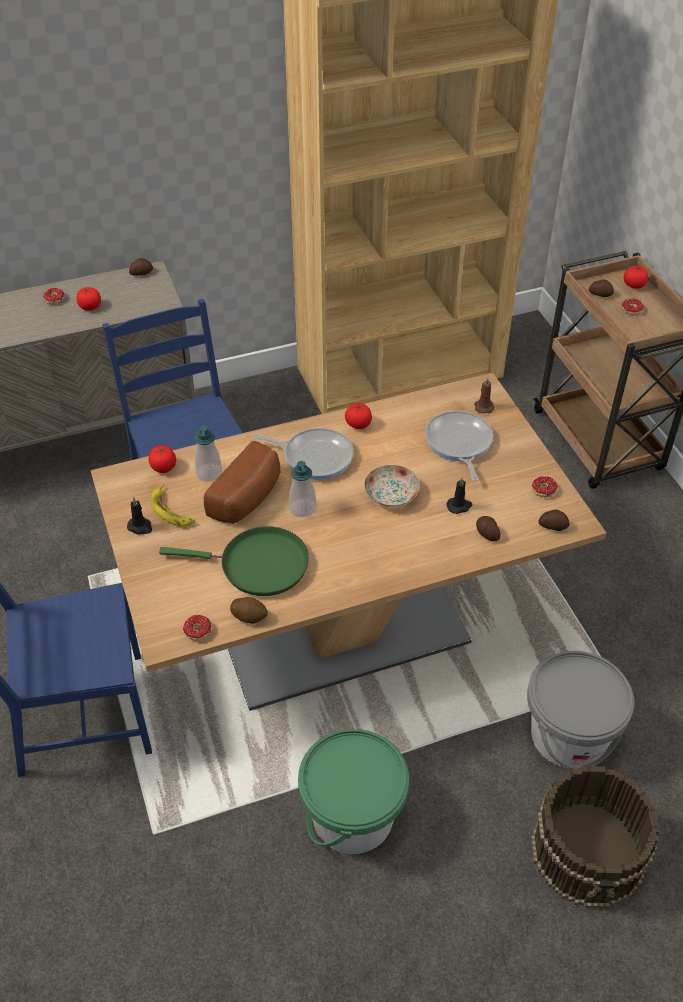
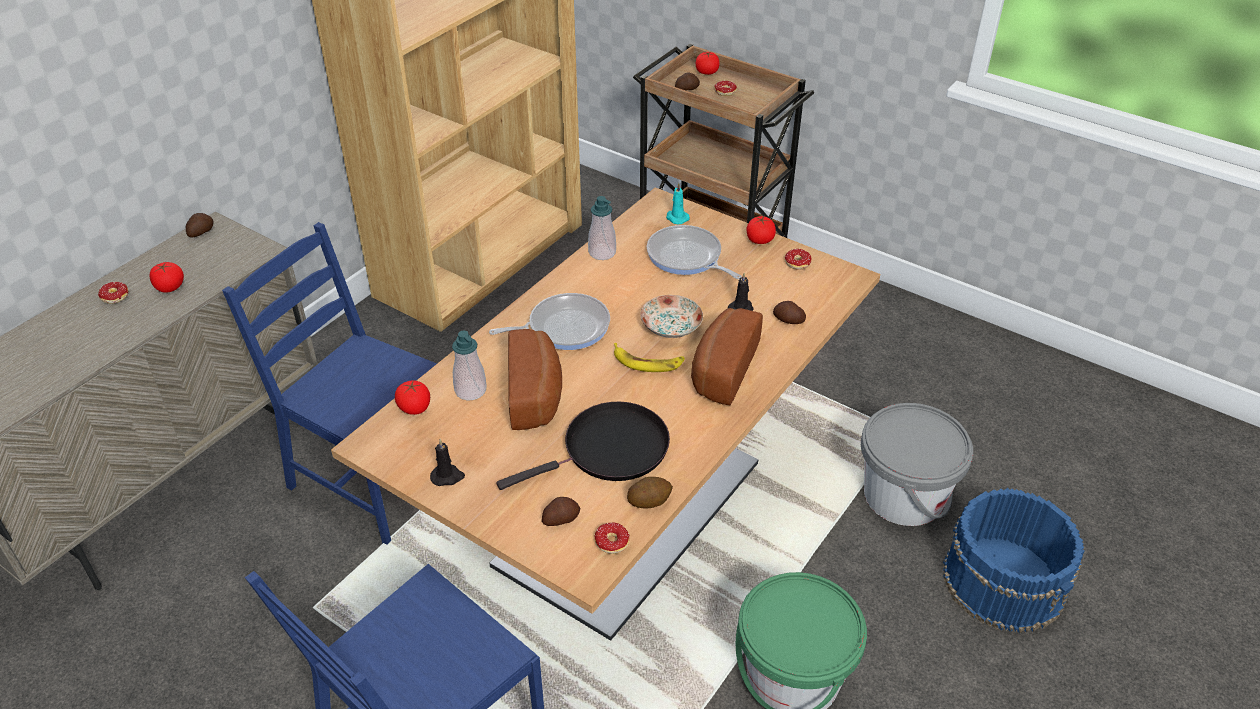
camera: 35 degrees left, 5 degrees down
(172, 510) = (466, 444): banana -> banana (647, 362)
(258, 565) = (610, 450): green frying pan -> black frying pan
(303, 508) = (600, 378): soap dispenser -> soap dispenser (602, 253)
(358, 424) = (577, 280): tomato -> tomato (759, 240)
(395, 547) = (721, 369): none -> bread
(483, 406) = (676, 218): brown candle -> turquoise candle
(553, 525) = (834, 288): potato -> potato (560, 518)
(589, 852) = (1004, 581): brown bucket -> blue bucket

